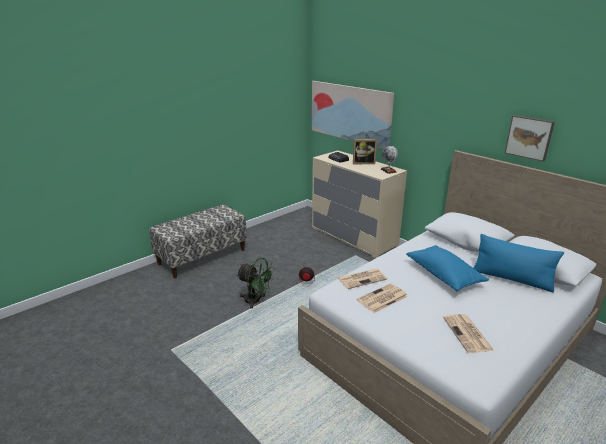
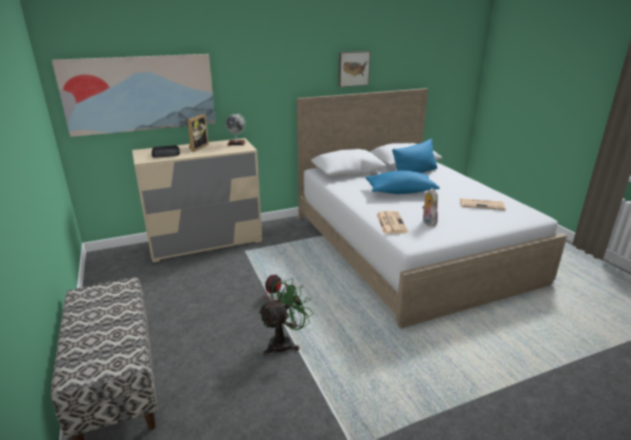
camera: 70 degrees left, 0 degrees up
(382, 299) = (428, 222): newspaper -> plush toy

